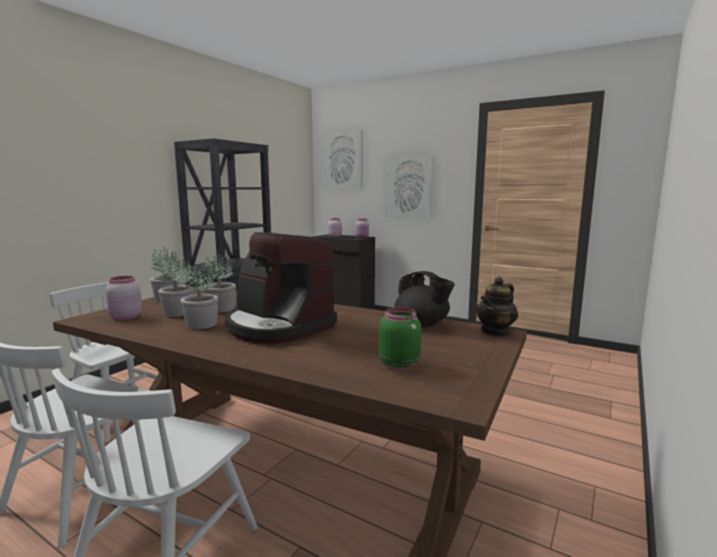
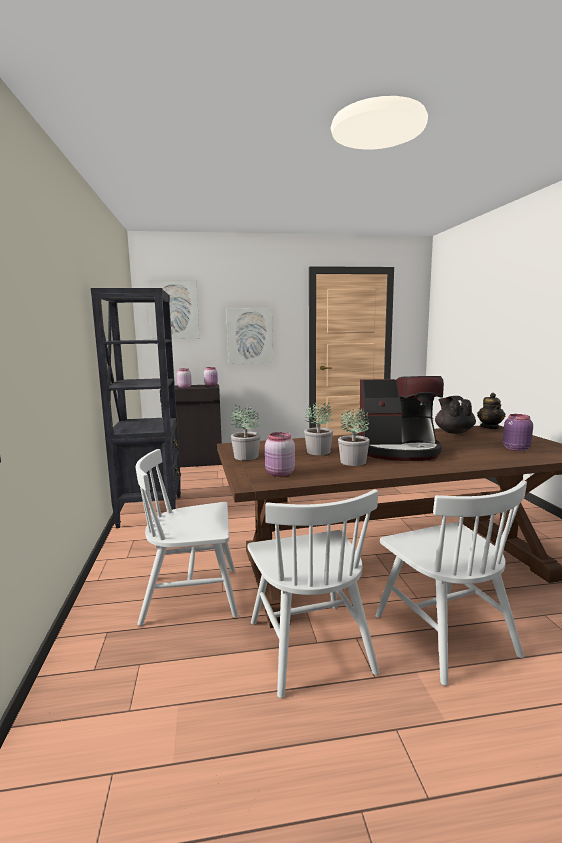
camera: 40 degrees left, 0 degrees up
(177, 313) = (303, 461): potted plant -> none
(399, 364) = (515, 449): green jar -> purple jar
(422, 324) = (453, 432): black teapot -> black teapot turned 105 degrees counterclockwise

